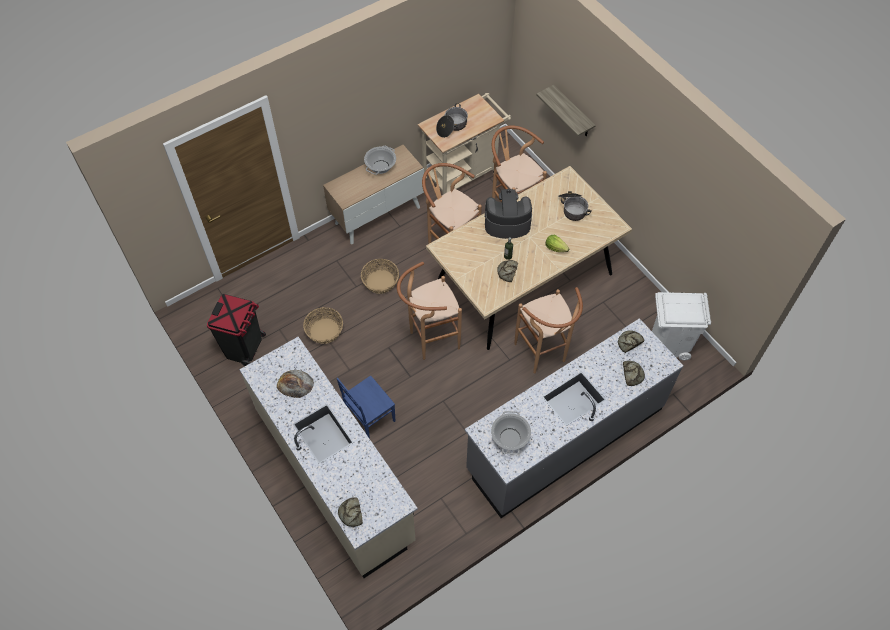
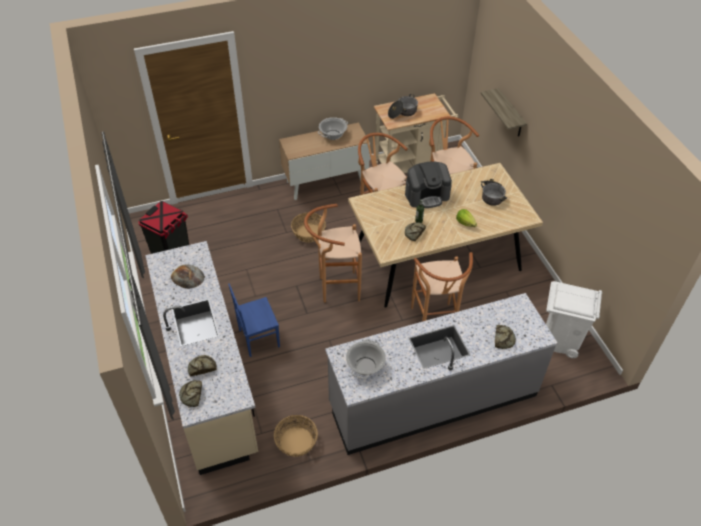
camera: 15 degrees right, 10 degrees down
(324, 331) = (245, 261): basket -> basket (296, 442)
(507, 223) = (427, 195): coffee machine -> coffee machine turned 150 degrees clockwise
(629, 342) = (509, 311): bread -> bread (201, 367)

